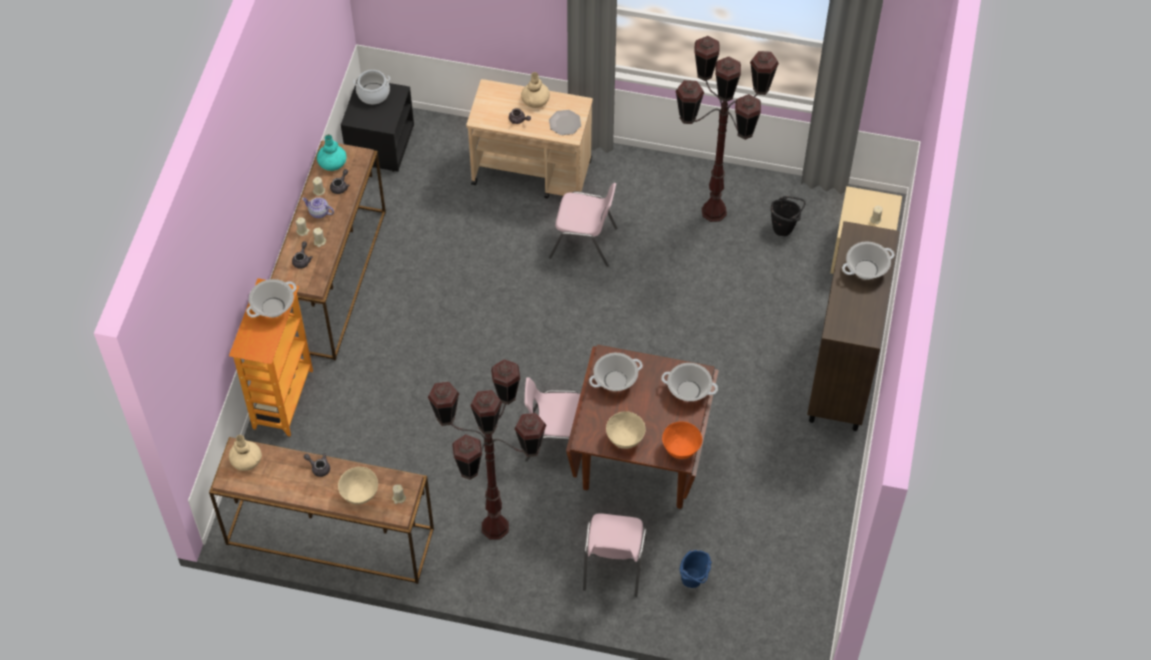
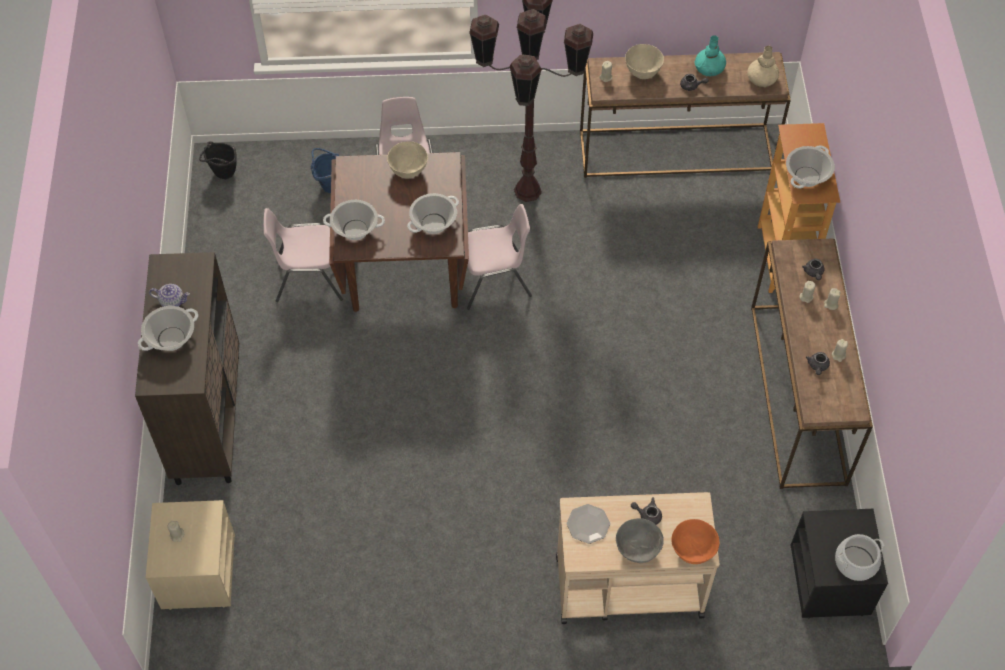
camera: 165 degrees right, 0 degrees up
(318, 212) = (825, 330): teapot -> teapot (172, 301)
(332, 162) = (843, 394): turquoise vase -> turquoise vase (709, 68)
(535, 100) = (637, 550): beige vase -> grey bowl
(584, 243) = (534, 505): pink chair -> pink chair (308, 278)
(680, 449) = (350, 173): orange bowl -> orange bowl (693, 550)
(713, 211) = (390, 586): brown floor lamp -> none
(784, 228) = (298, 584): black bucket -> black bucket (223, 175)

